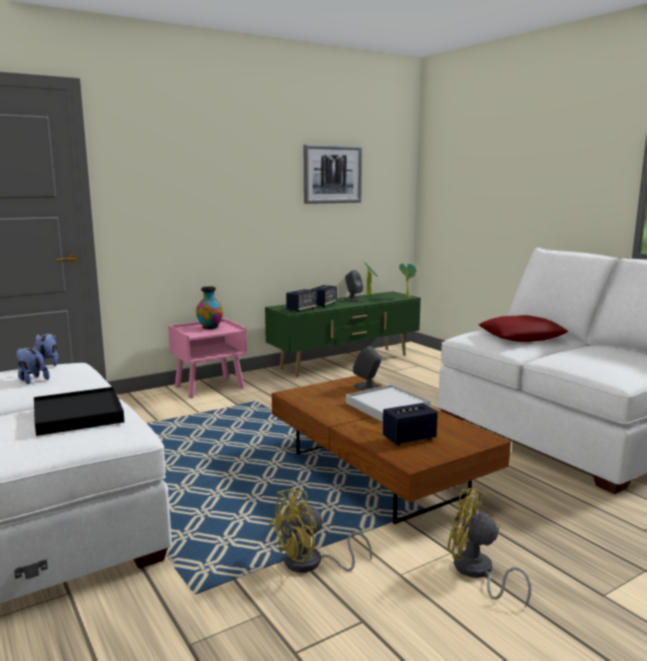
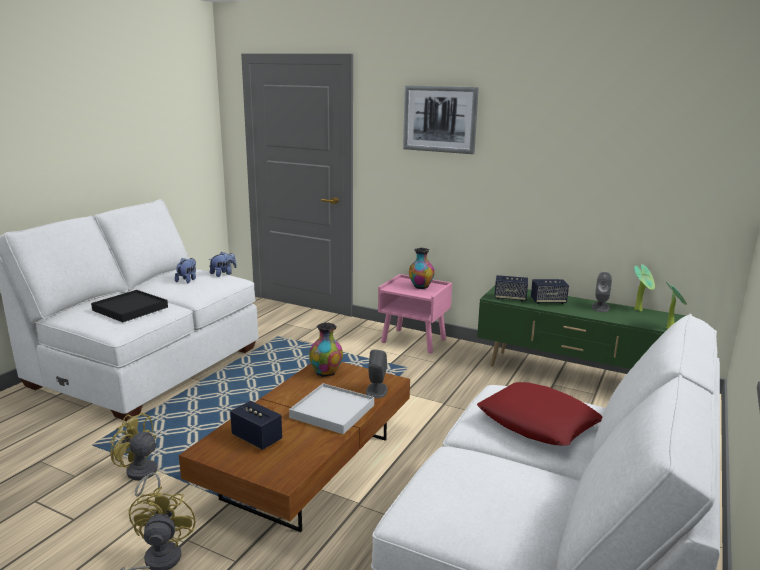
camera: 60 degrees right, 5 degrees up
(310, 396) = (326, 373): none -> vase
(332, 174) = (609, 149): picture -> picture (440, 119)

